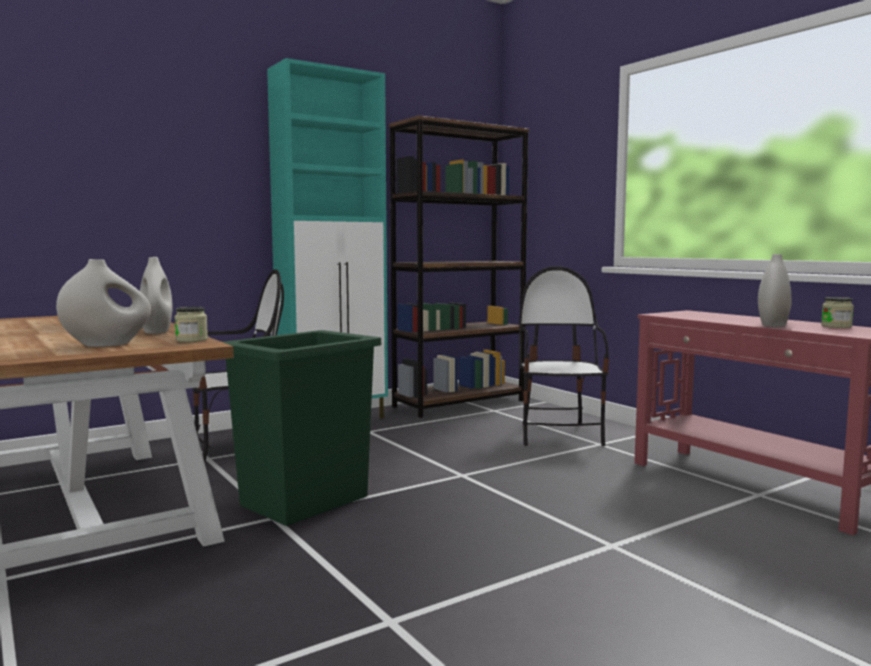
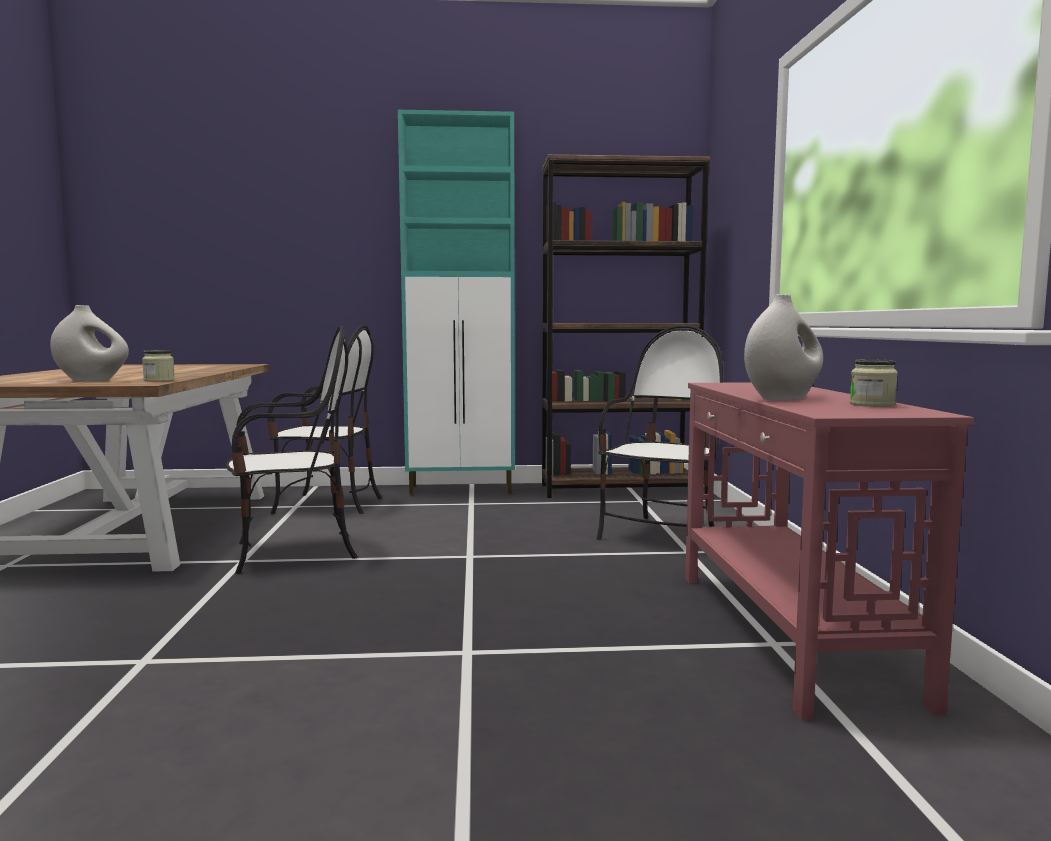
camera: 30 degrees right, 0 degrees up
(157, 332) = (177, 375): white vase -> none
(306, 501) = (293, 552): green trash can -> chair

